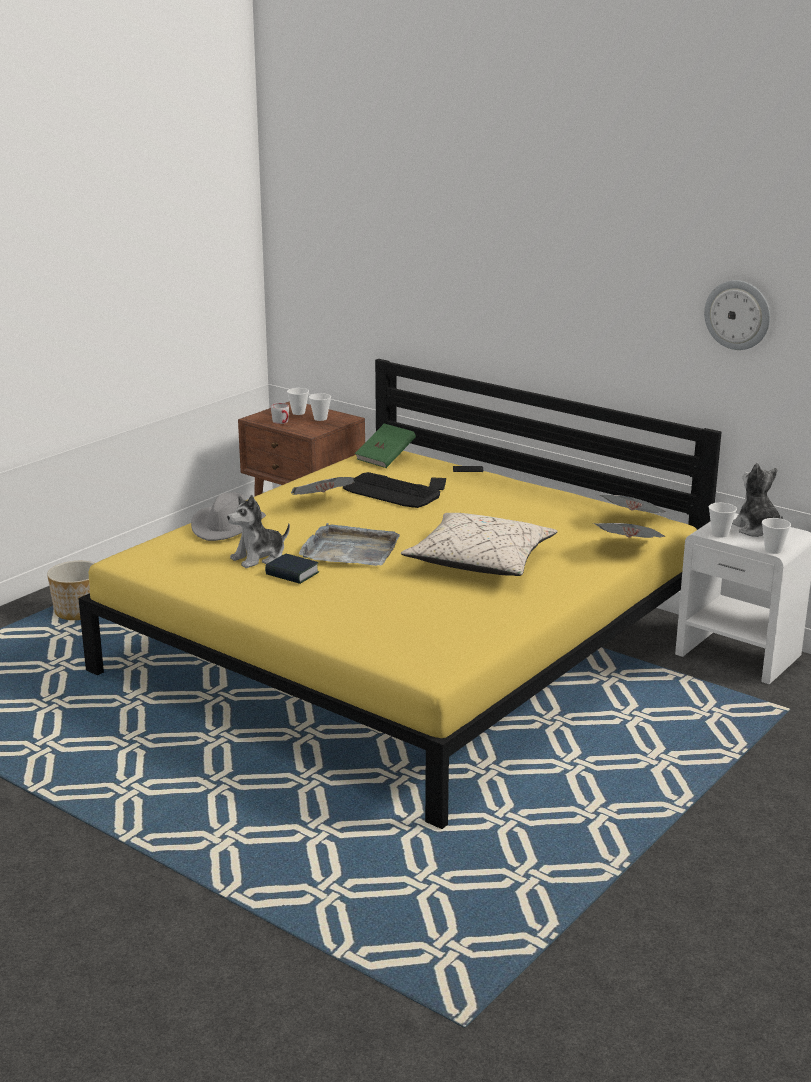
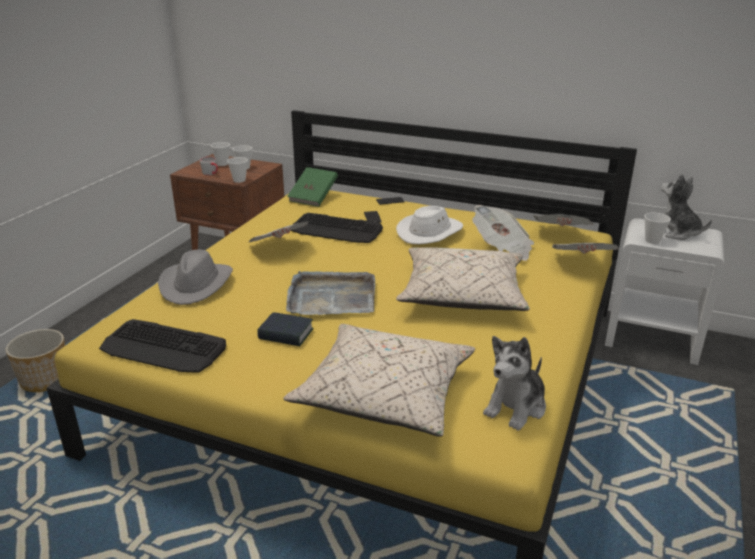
camera: 15 degrees left, 5 degrees up
(181, 571) = (164, 348): none -> keyboard
(259, 558) = (242, 318): plush toy -> plush toy (516, 407)
(354, 624) = (384, 394): none -> beige pillow
(489, 504) = (430, 232): none -> white hat
(554, 526) = (502, 248): none -> newspaper
(737, 315) = (658, 39): wall clock -> none
(773, 550) = (709, 251): cup -> cup (239, 180)

